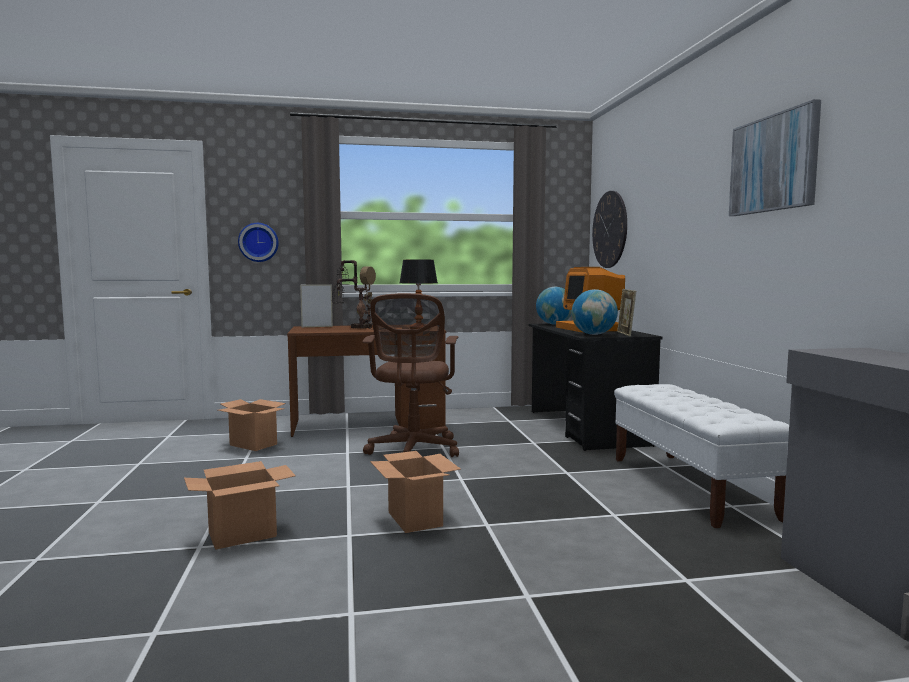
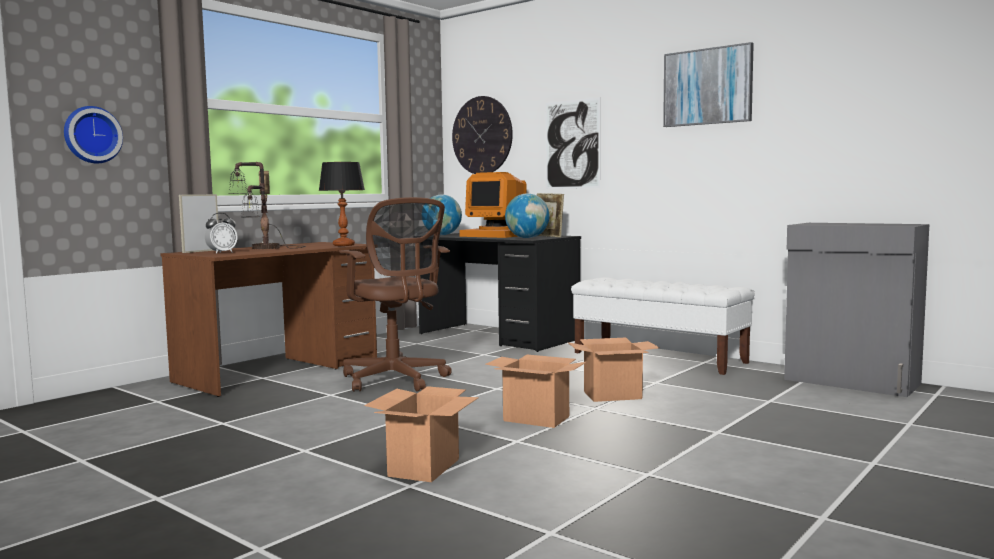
camera: 40 degrees left, 0 degrees up
(254, 445) = (191, 412): cardboard box -> cardboard box (613, 395)
(316, 329) = (222, 252): none -> alarm clock
(664, 237) = (572, 144): none -> picture

